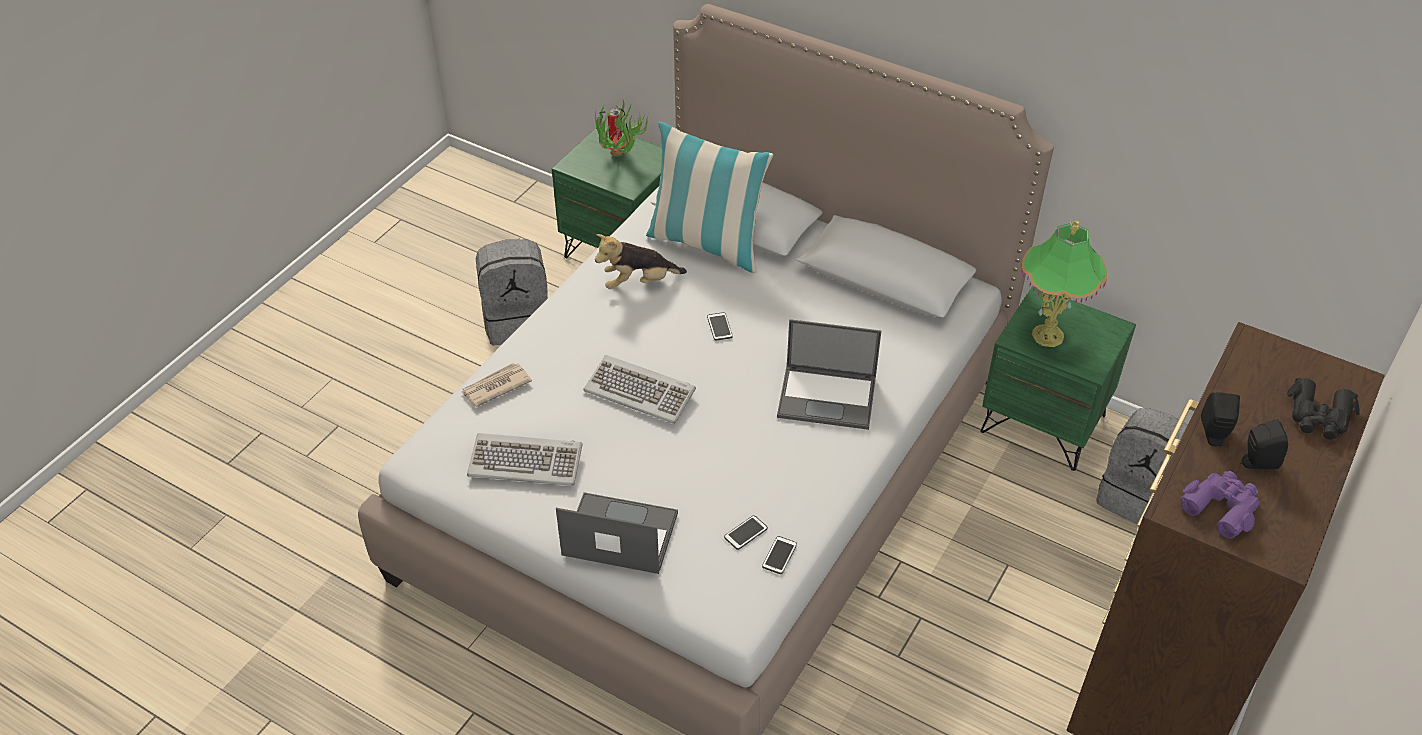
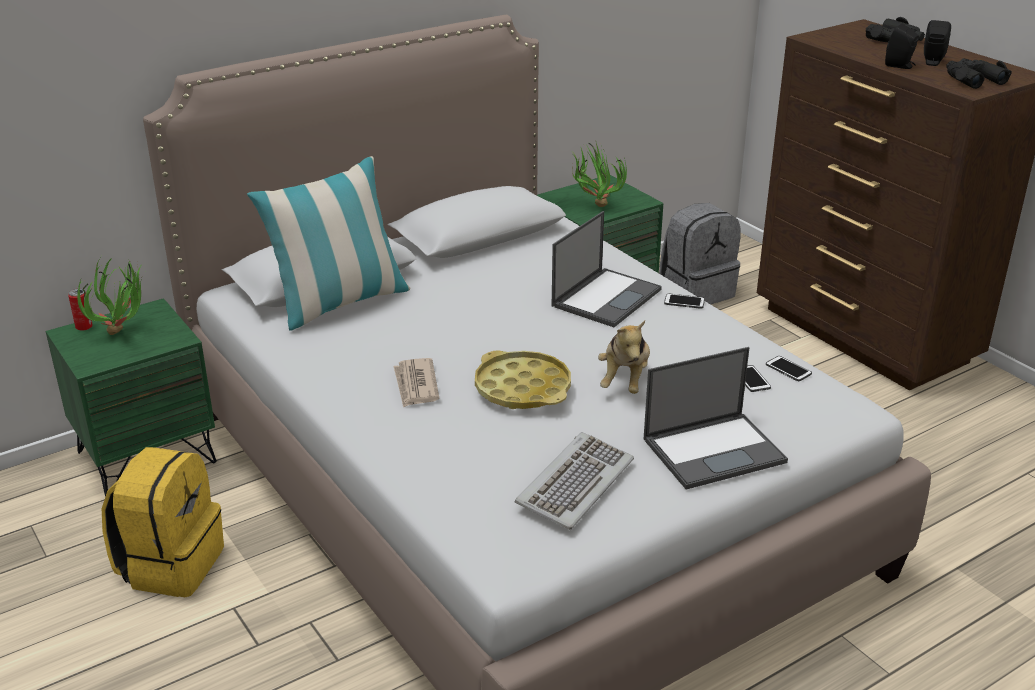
camera: 65 degrees left, 15 degrees down
(495, 387) = (433, 482): newspaper -> newspaper (416, 385)
(518, 321) = (171, 565): grey backpack -> yellow backpack
(618, 534) = (715, 450): laptop -> laptop turned 150 degrees counterclockwise
(638, 282) = (355, 353): plush toy -> plush toy (625, 380)
(640, 391) = (522, 388): keyboard -> yellow tray
(719, 327) = (467, 325): phone -> phone (684, 302)
(1048, 335) = (594, 205): table lamp -> potted plant
(1221, 507) = (972, 79): purple binoculars -> black binoculars

